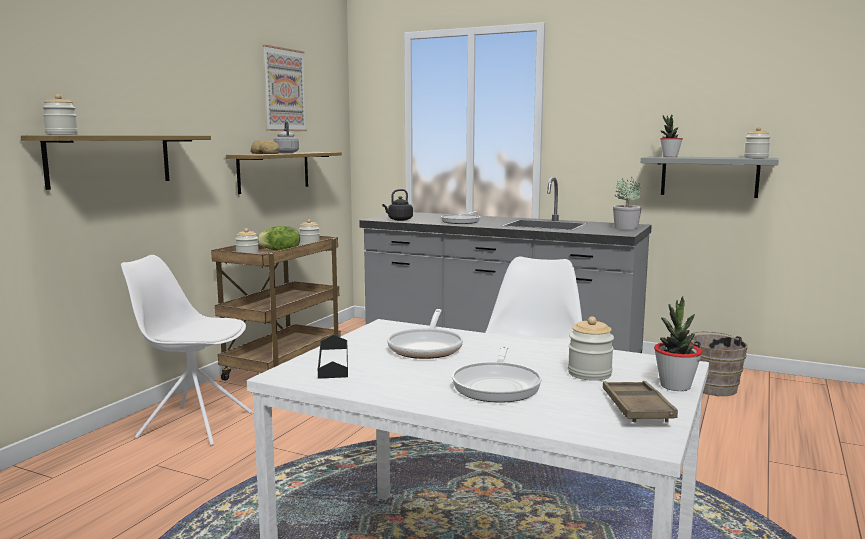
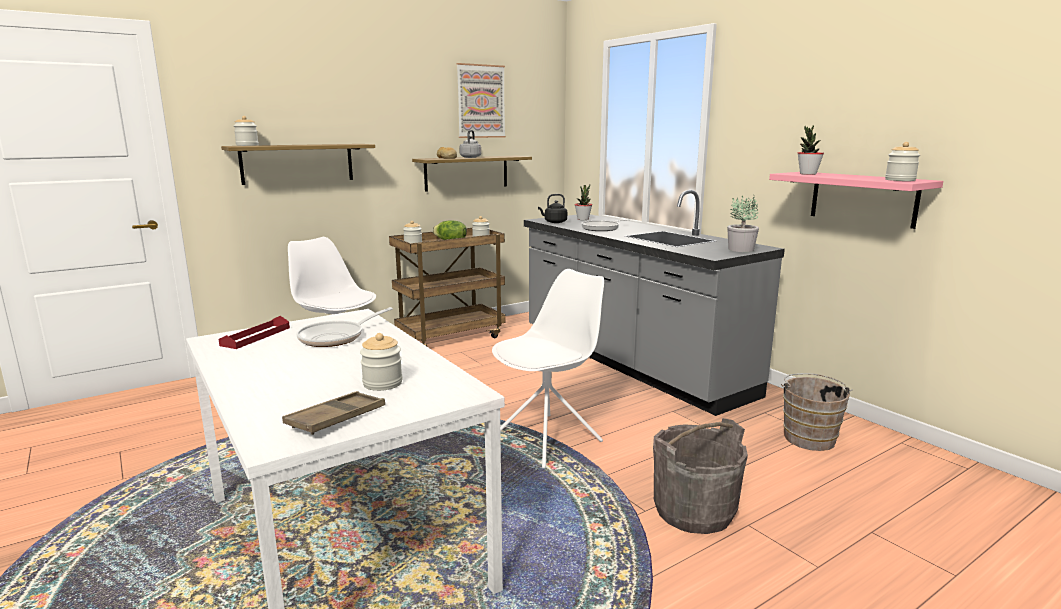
camera: 30 degrees right, 5 degrees up
(333, 362) = (256, 336): black tray -> red tray
(497, 385) = (299, 377): frying pan -> none
(675, 386) = (413, 409): potted plant -> potted plant (583, 219)
(709, 176) = (863, 199): grey shelf -> pink shelf
(722, 462) = (694, 511): none -> grey bucket

